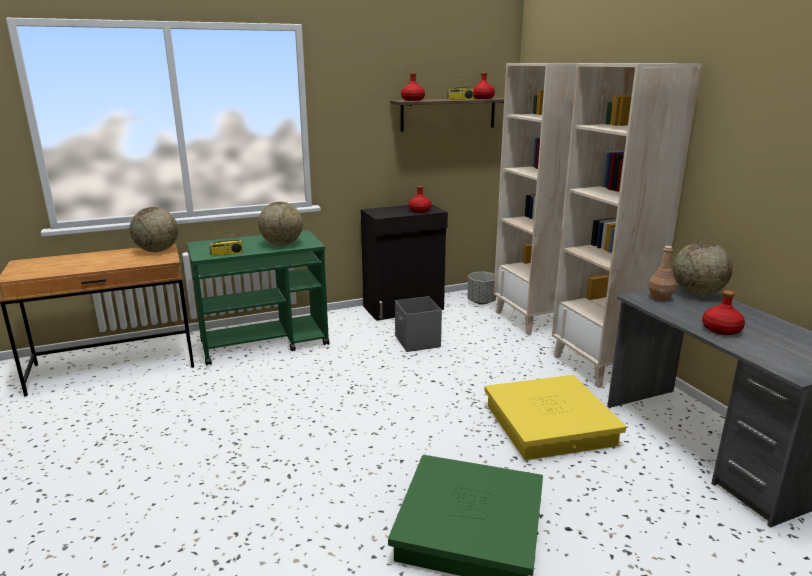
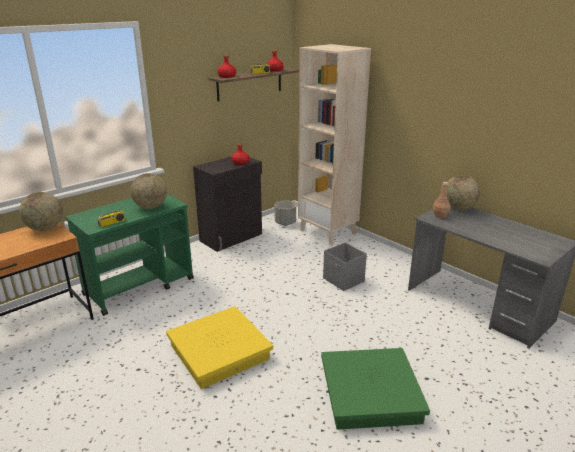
camera: 20 degrees left, 5 degrees up
(417, 342) = (258, 264): grey storage box -> grey storage box (343, 280)
(550, 424) = (380, 310): yellow storage box -> yellow storage box (220, 351)
(599, 366) = (388, 261): beige bookcase -> none
(721, 330) = (487, 234): red bottle -> none

